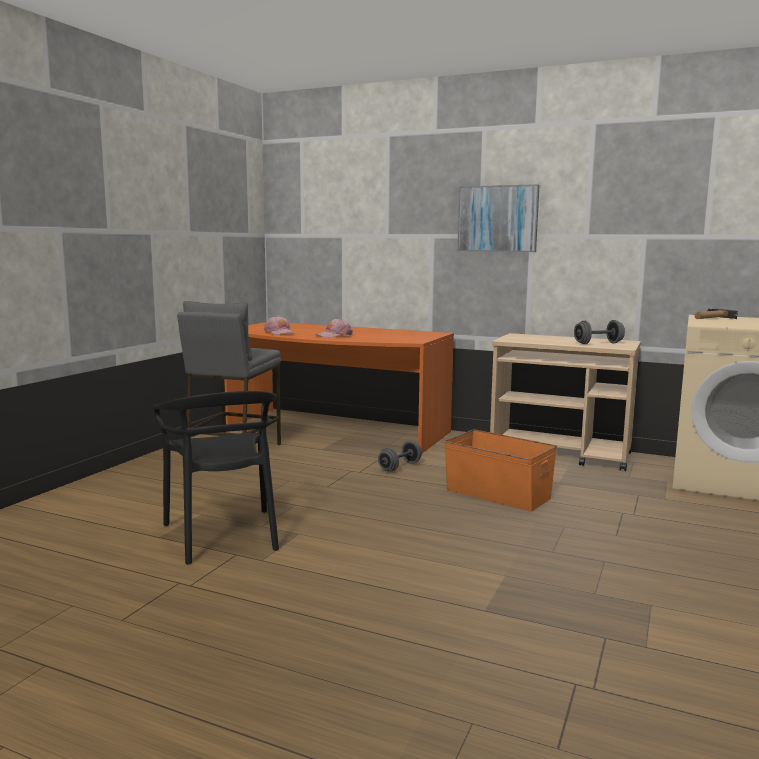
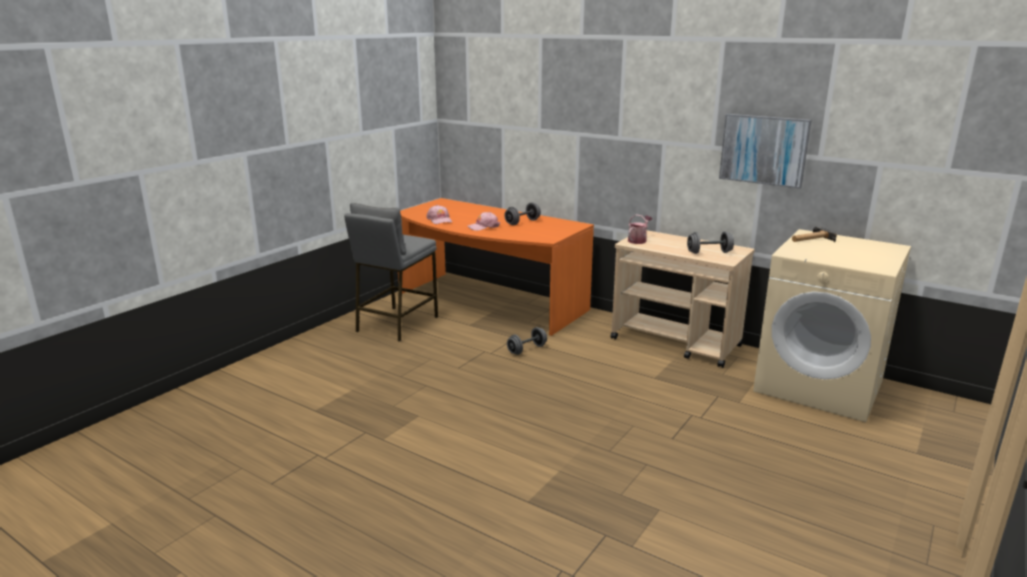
camera: 10 degrees right, 10 degrees up
(223, 535) = (362, 412): black chair -> none
(375, 332) = (522, 222): none -> grey dumbbell
(497, 219) = (634, 124): picture -> picture (764, 150)
(497, 493) = (595, 385): orange storage box -> none
(514, 338) = (638, 240): none -> watering can

